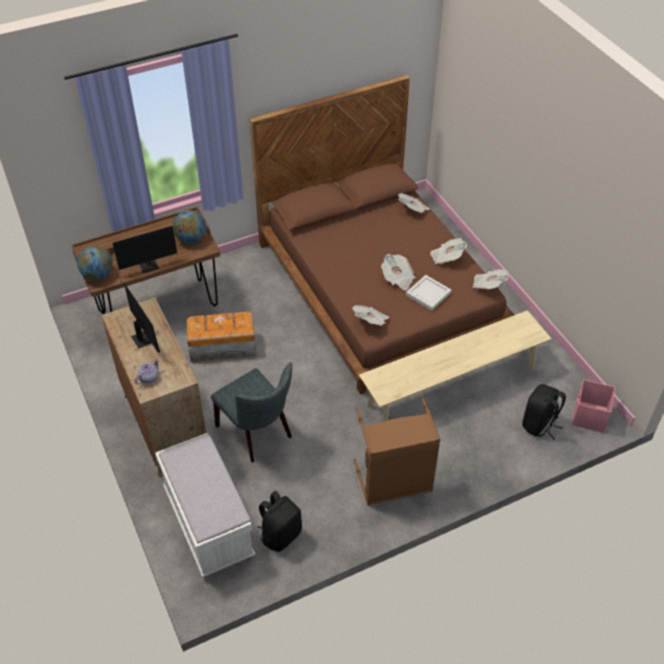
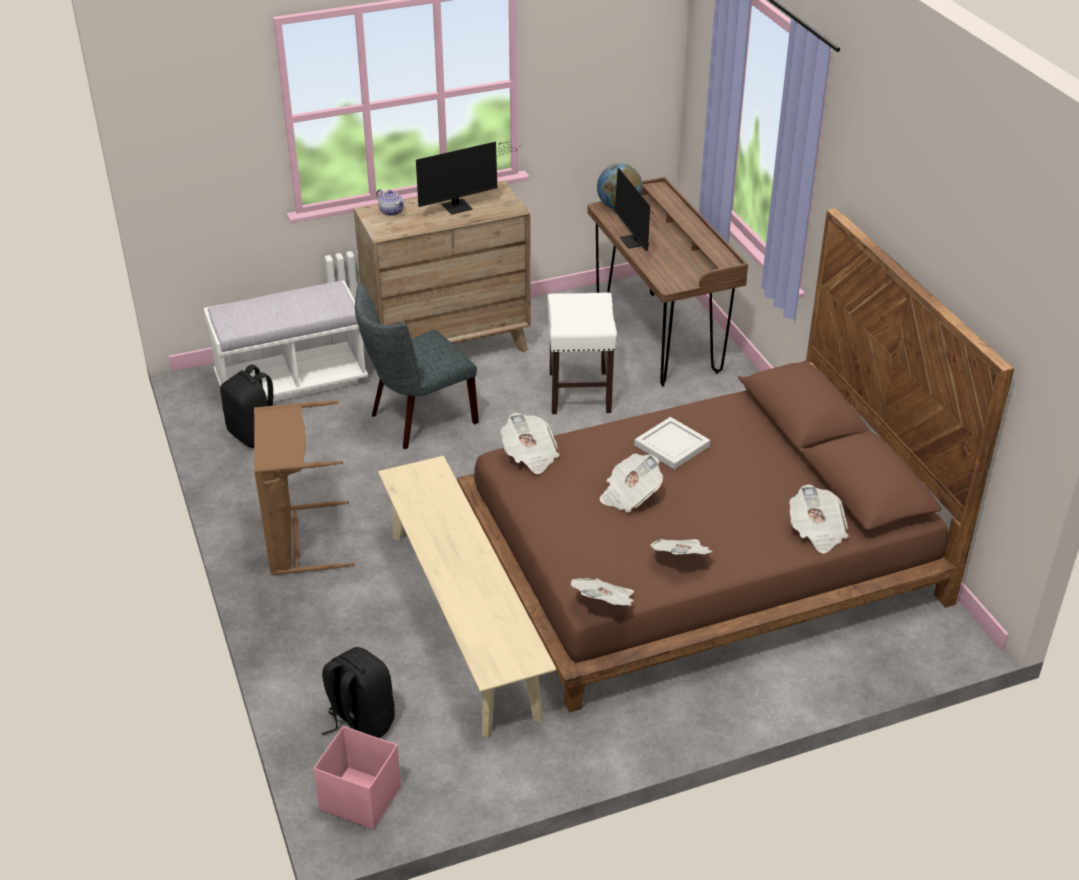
camera: 95 degrees right, 10 degrees down
(191, 239) = (689, 272): globe -> none
(222, 347) = (579, 391): storage box -> white stool
(428, 294) = (588, 526): white tray -> white tray (670, 445)

